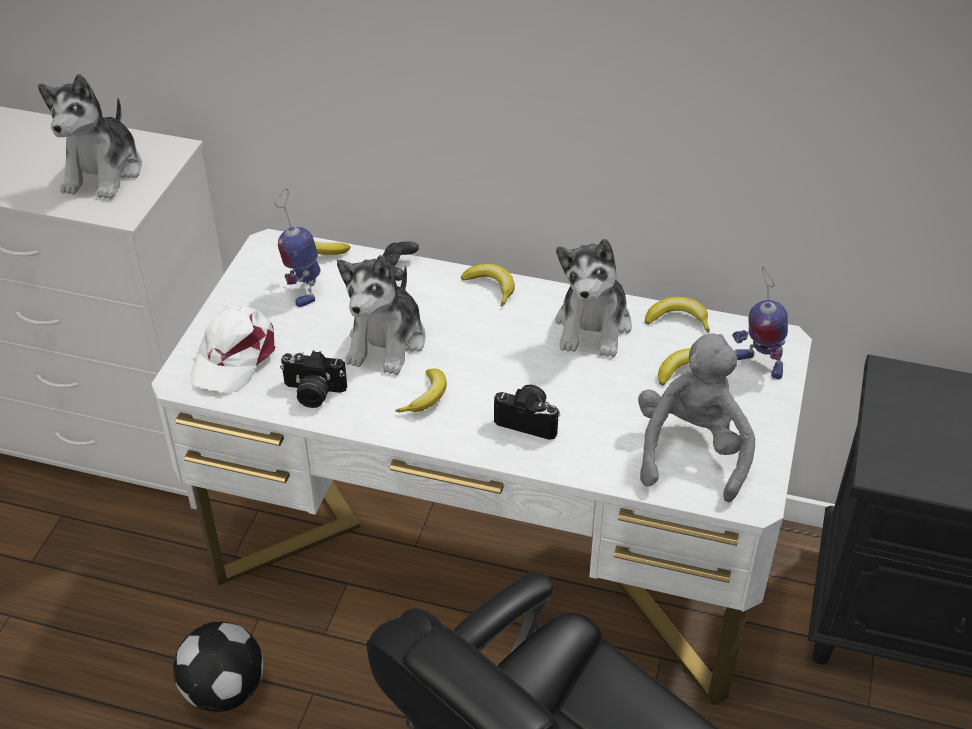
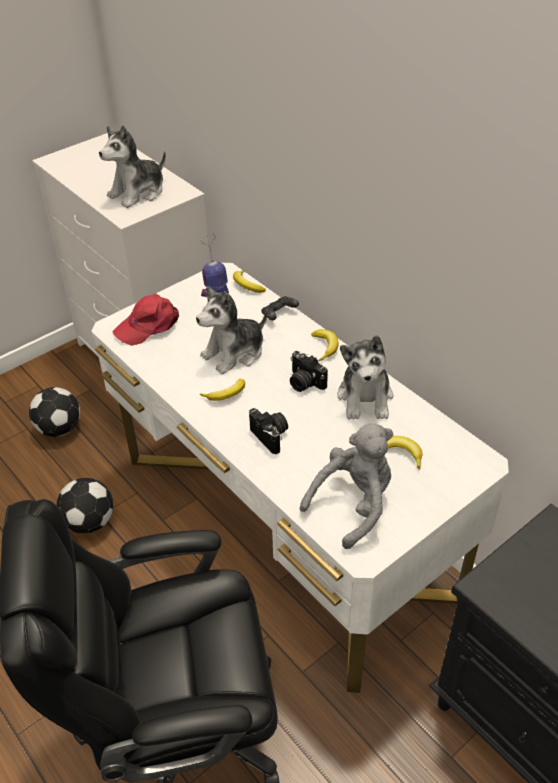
camera: 35 degrees right, 0 degrees up
(64, 590) = (60, 428): none -> football
(234, 356) = (148, 325): white cap -> red cap
(313, 393) = (168, 364): camera -> camera (304, 382)
(593, 326) = (365, 397): plush toy -> plush toy turned 45 degrees counterclockwise
(678, 319) = (425, 417): banana -> none
(758, 364) = (452, 471): toy robot -> none

